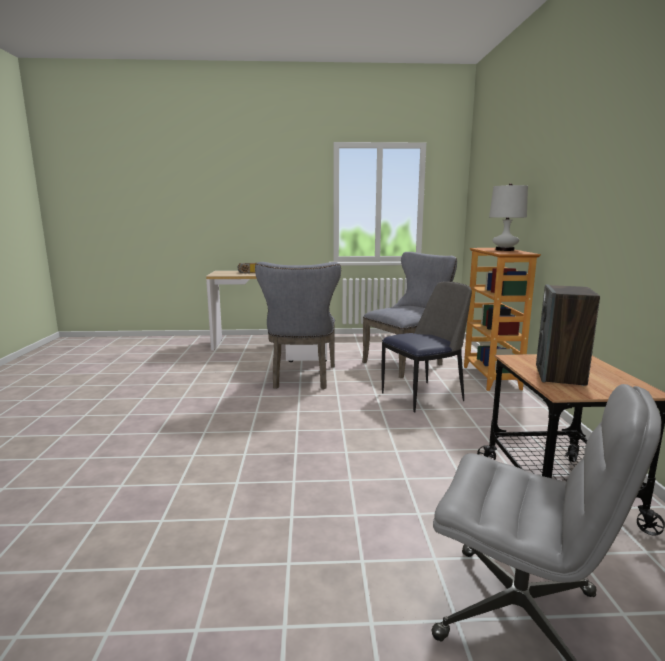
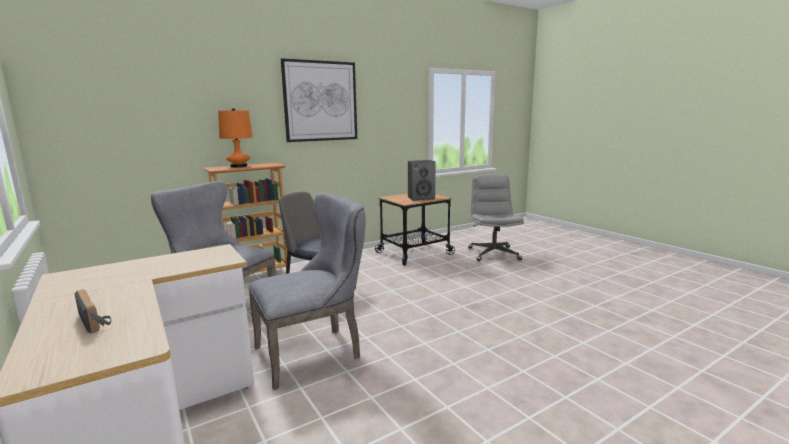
camera: 120 degrees left, 0 degrees up
(504, 250) = (239, 166): white table lamp -> orange table lamp
(598, 162) = (320, 101): none -> picture

